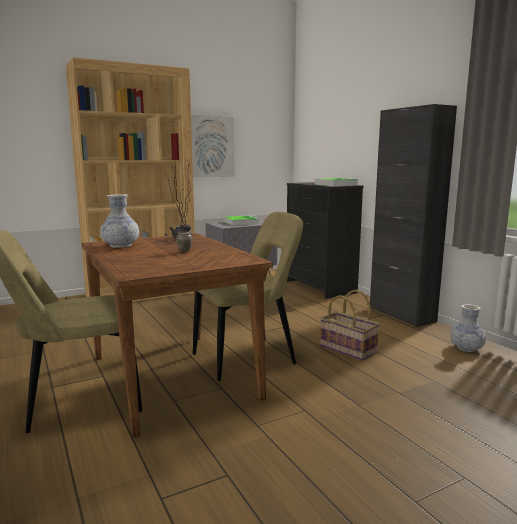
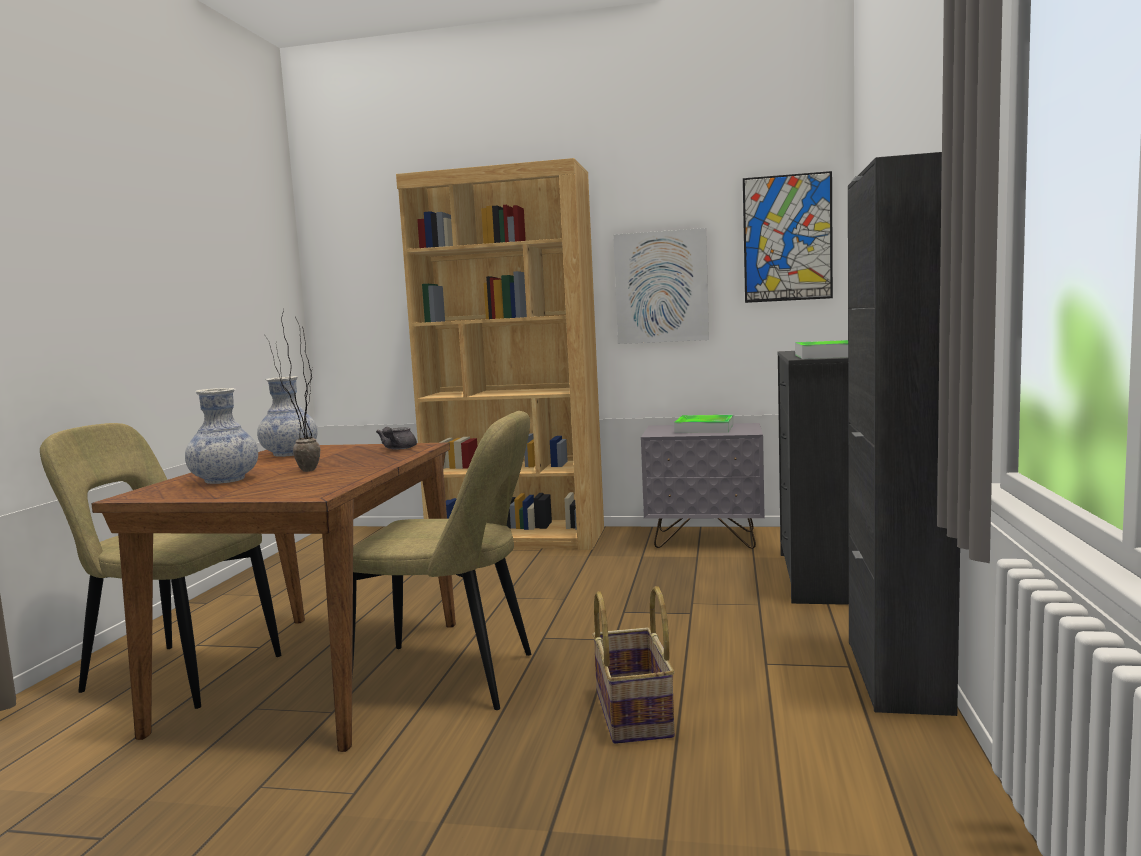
camera: 40 degrees right, 5 degrees down
(268, 126) = (787, 238): none -> picture
(466, 348) = (902, 801): vase -> vase (225, 480)

